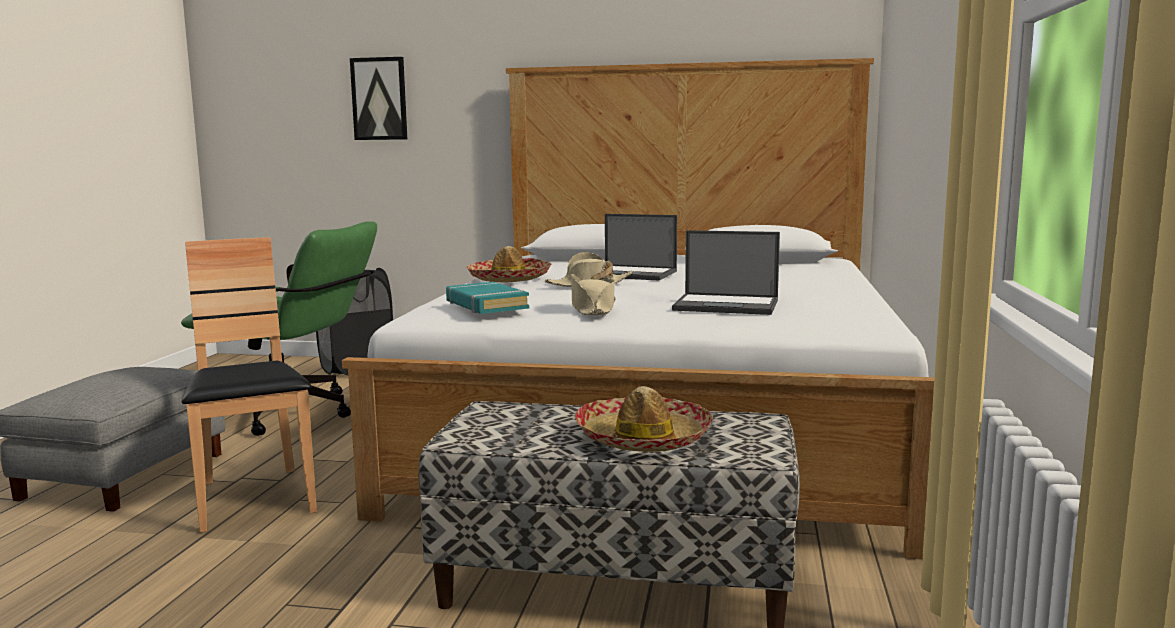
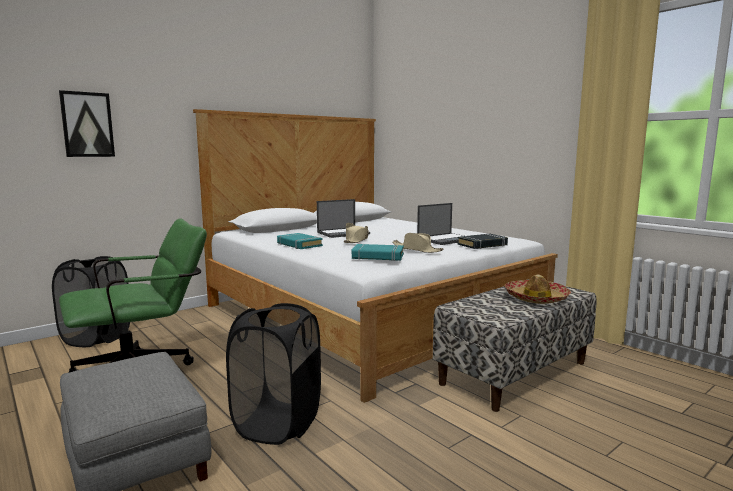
camera: 50 degrees left, 0 degrees up
(254, 498) = (278, 423): brown chair -> black laundry basket
(509, 279) = (299, 244): hat -> turquoise book
(736, 323) = (482, 245): none -> black book

